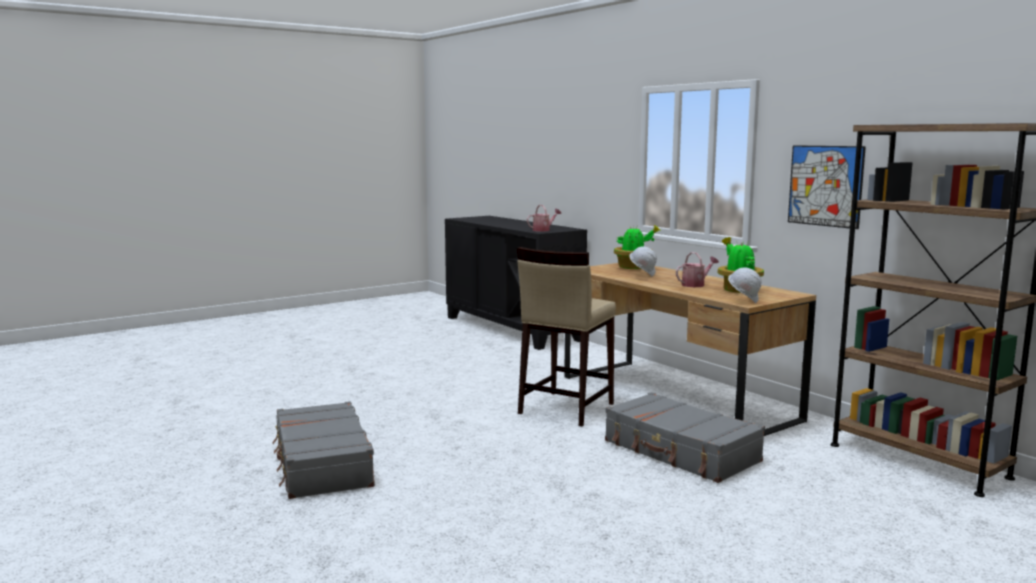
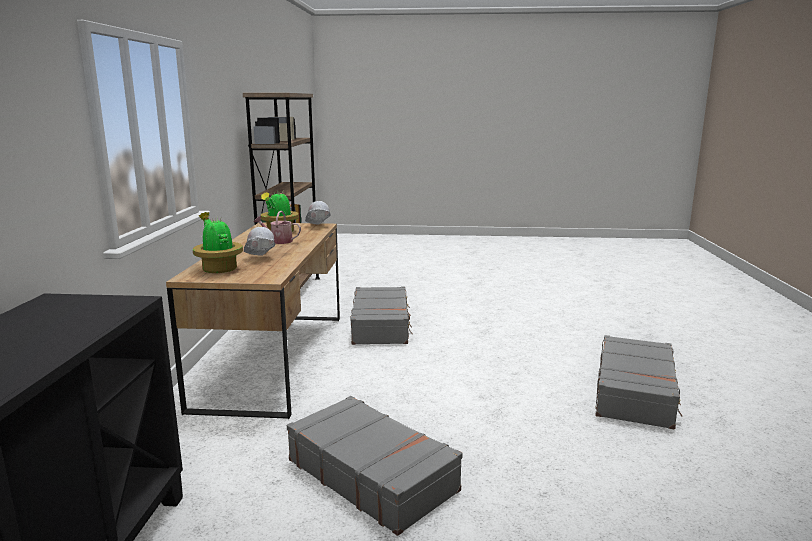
camera: 140 degrees left, 5 degrees up
(467, 374) = (372, 474): none -> grey suitcase
(543, 230) = (97, 308): watering can -> none
(565, 408) = (375, 379): beige stool -> none
(825, 186) = (221, 142): picture -> none

